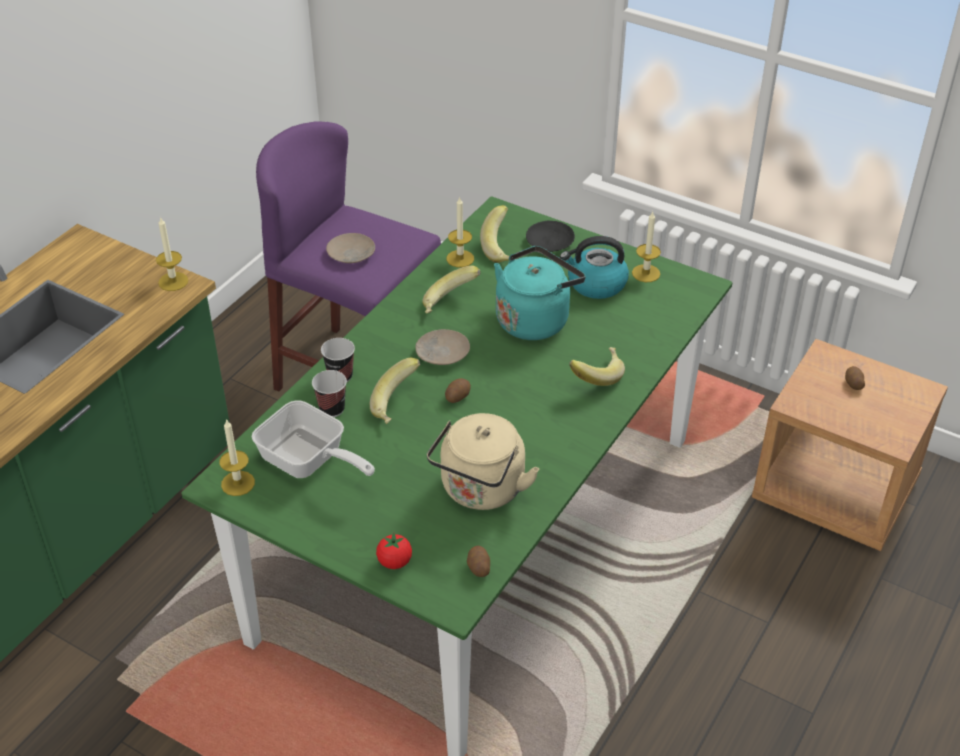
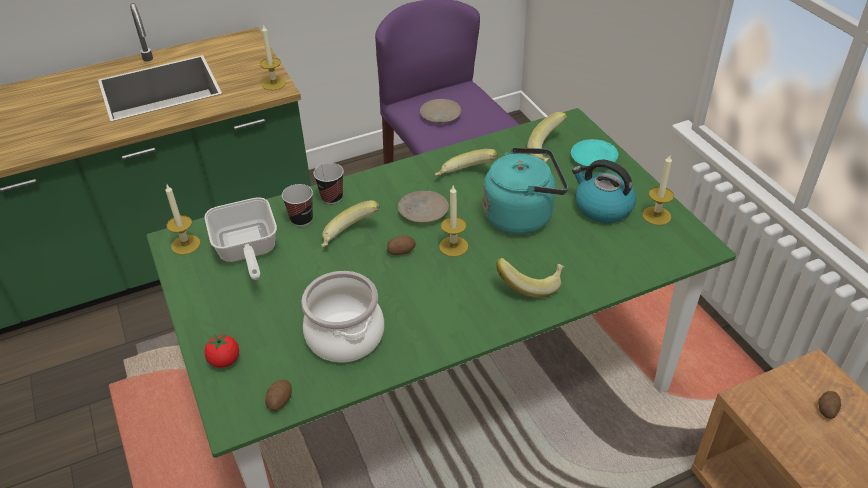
camera: 35 degrees right, 0 degrees up
(460, 258) = (507, 145): candle -> candle (453, 246)
(481, 491) = (344, 336): beige kettle -> cooking pot
(550, 241) = (594, 159): black plate -> turquoise plate

